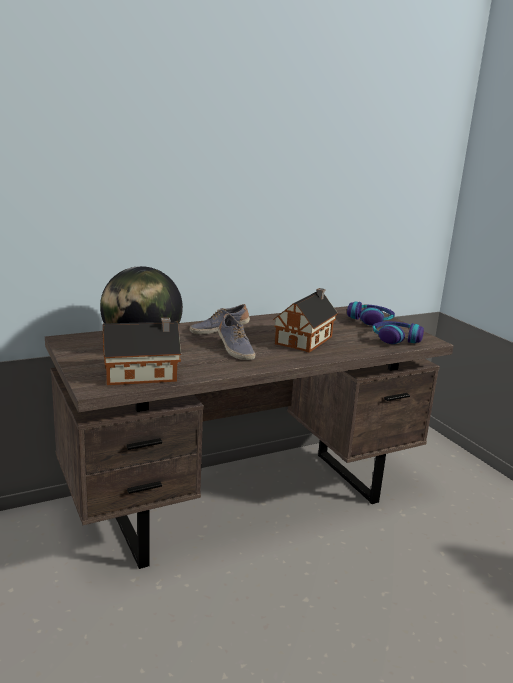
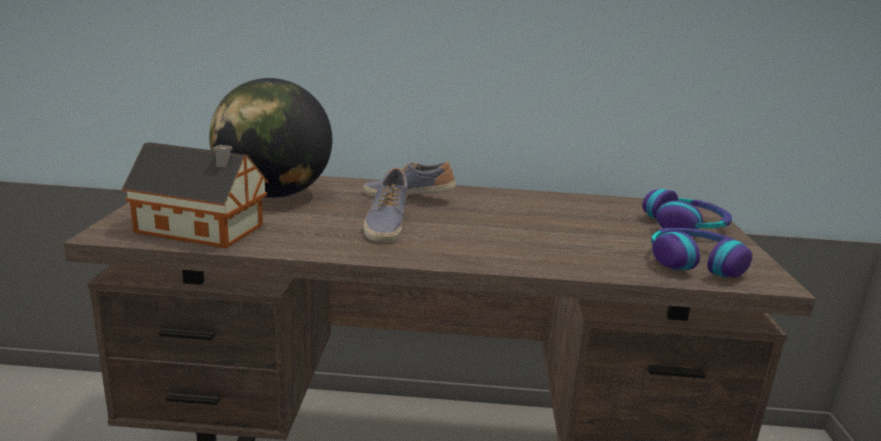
camera: 30 degrees right, 0 degrees up
(305, 339) = (522, 232): toy house -> none

